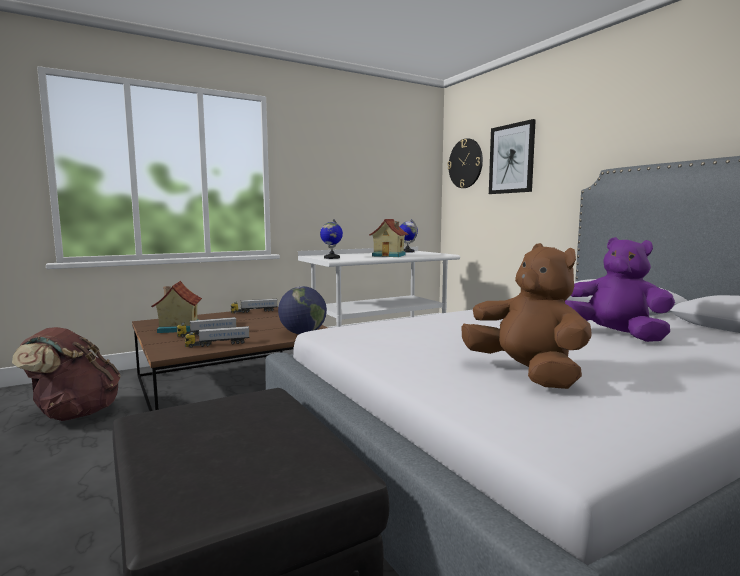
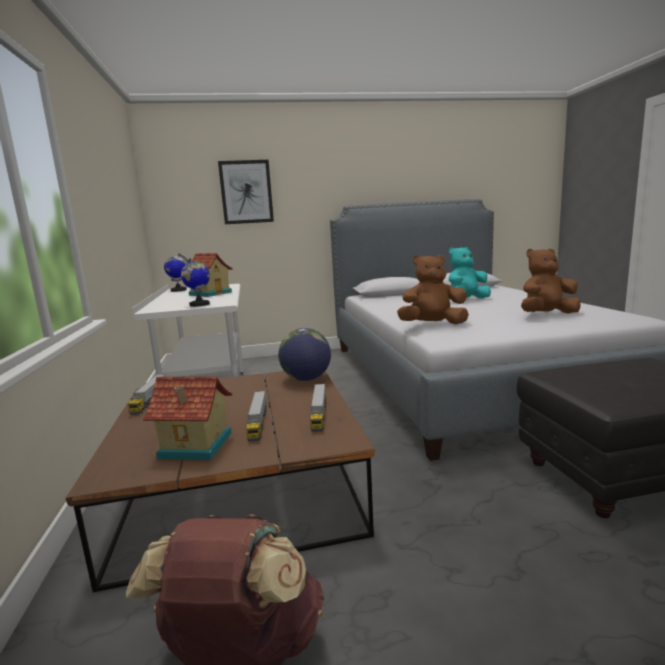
camera: 70 degrees left, 5 degrees up
(395, 324) = (432, 325): none -> brown plush toy
(465, 163) = (182, 193): wall clock -> none
(614, 335) = (466, 300): purple plush toy -> turquoise plush toy

